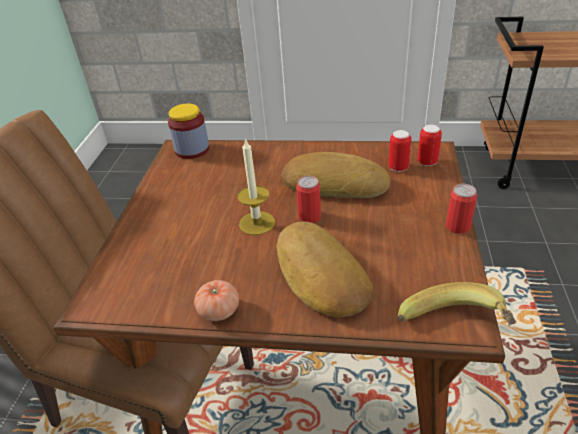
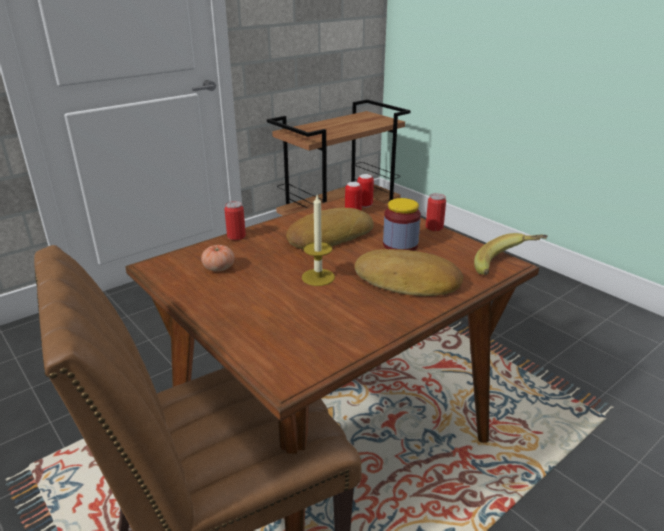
camera: 50 degrees left, 10 degrees down
(192, 150) = (173, 261): jar -> jar (400, 245)
(219, 310) = (383, 328): tomato -> tomato (219, 268)
(309, 217) = (346, 259): can -> can (236, 236)

